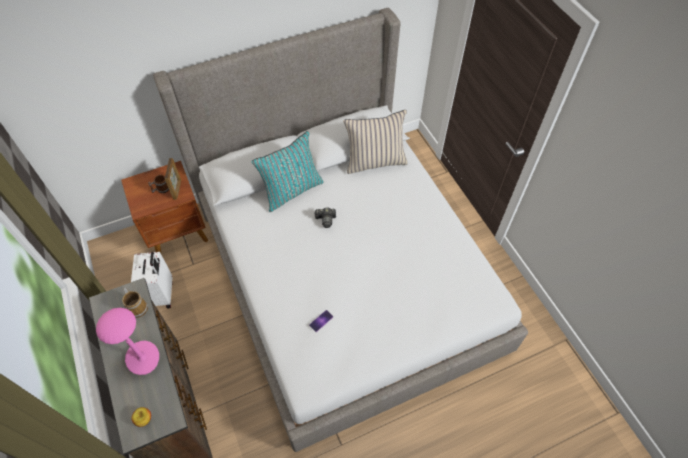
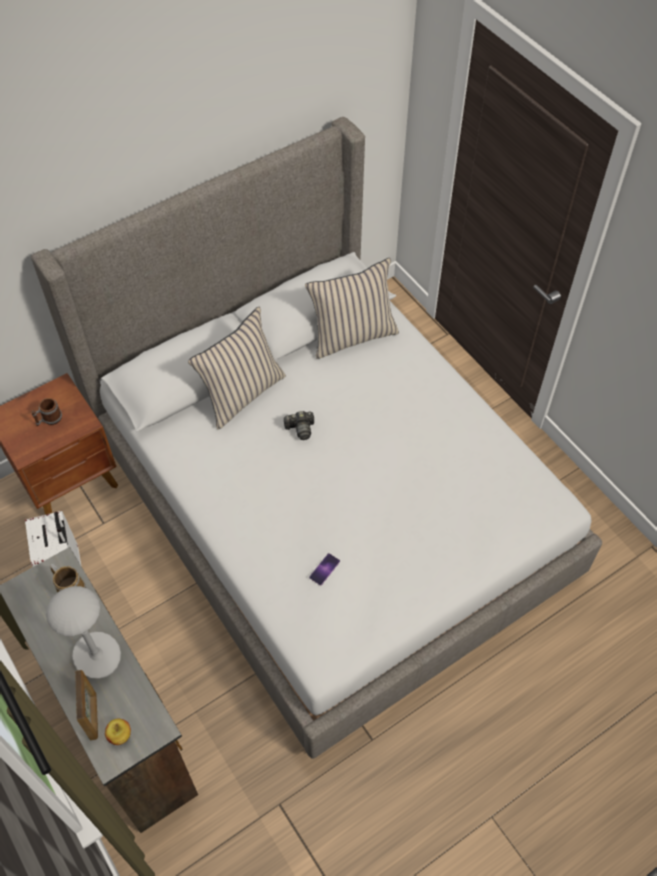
camera: 10 degrees left, 0 degrees up
(143, 358) = (97, 656): pink table lamp -> grey table lamp
(177, 189) = (73, 416): picture frame -> picture frame (93, 716)
(291, 190) = (242, 394): turquoise pillow -> beige pillow

